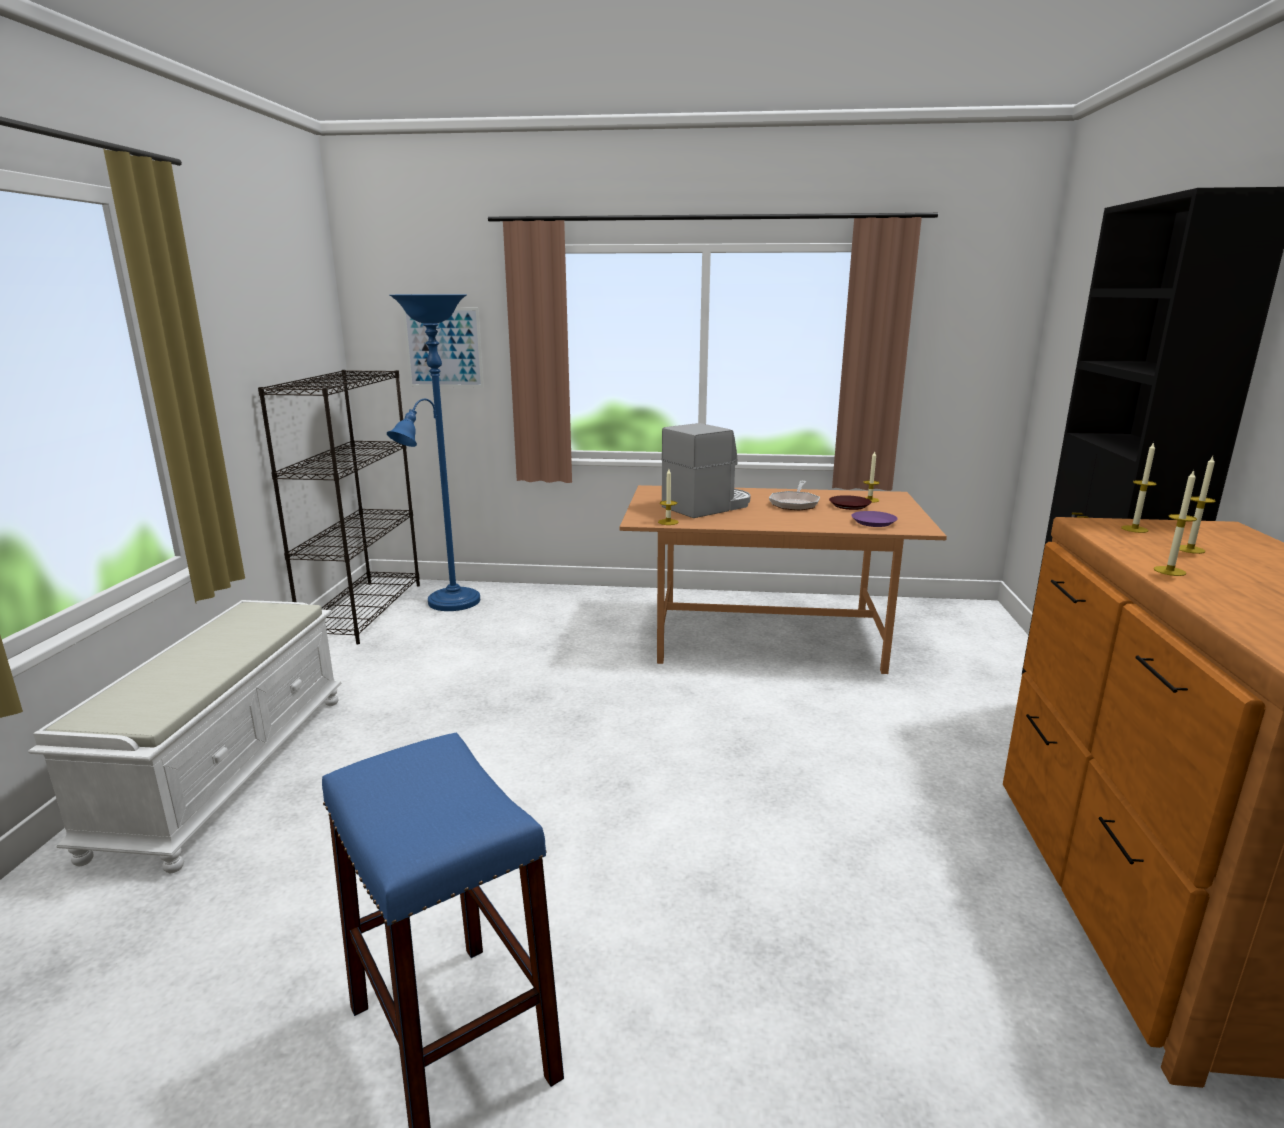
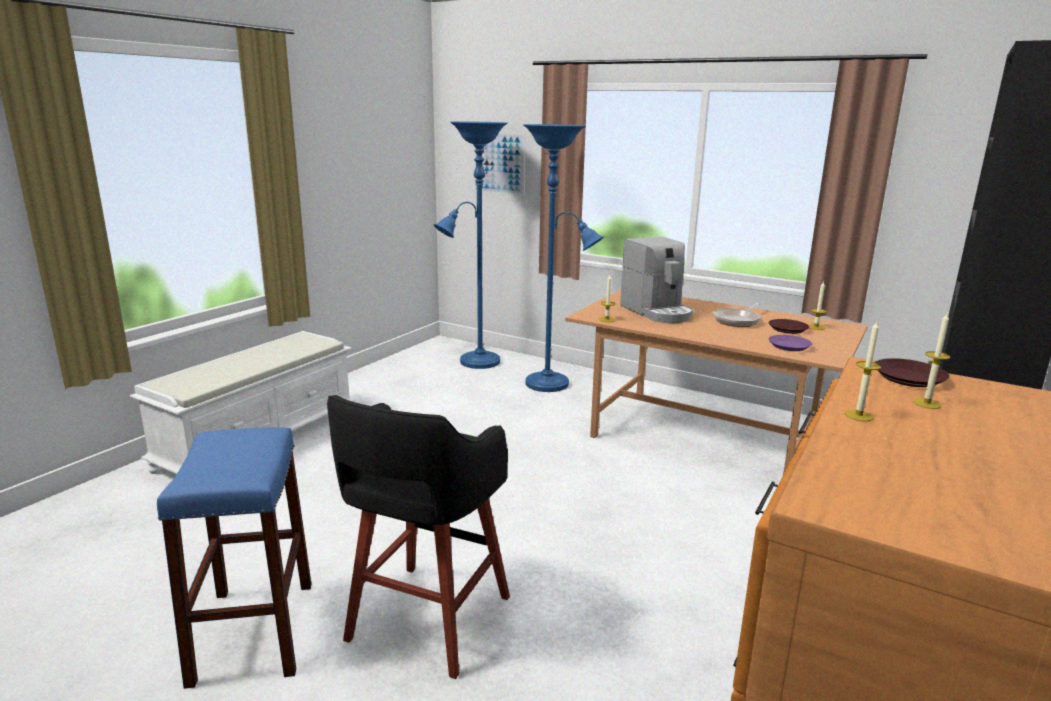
camera: 25 degrees right, 0 degrees up
(364, 610) = (415, 357): black bookcase -> none
(564, 612) = (552, 385): none -> blue floor lamp
(665, 938) = (426, 621): none -> black stool
(708, 506) = (657, 312): coffee machine -> coffee machine turned 75 degrees clockwise
(1134, 529) = (908, 378): candle -> brown plate

